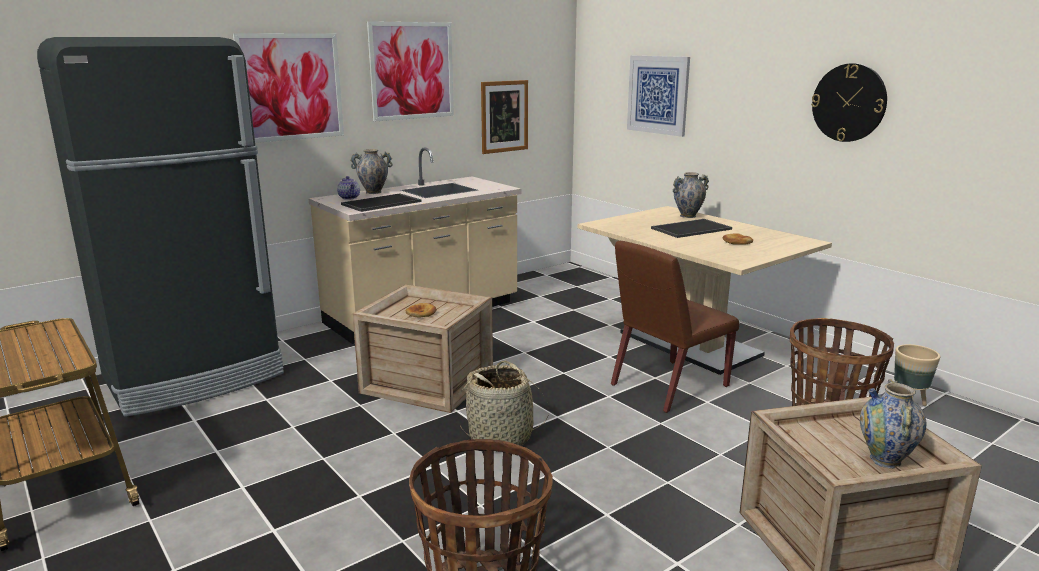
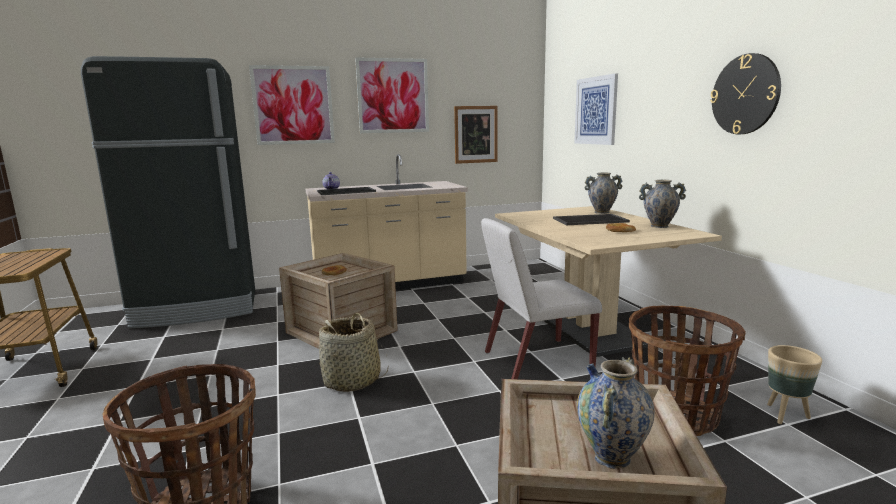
camera: 20 degrees right, 5 degrees down
(373, 192) = (354, 186): vase -> vase (659, 226)
(668, 386) = (536, 360): brown chair -> white chair

